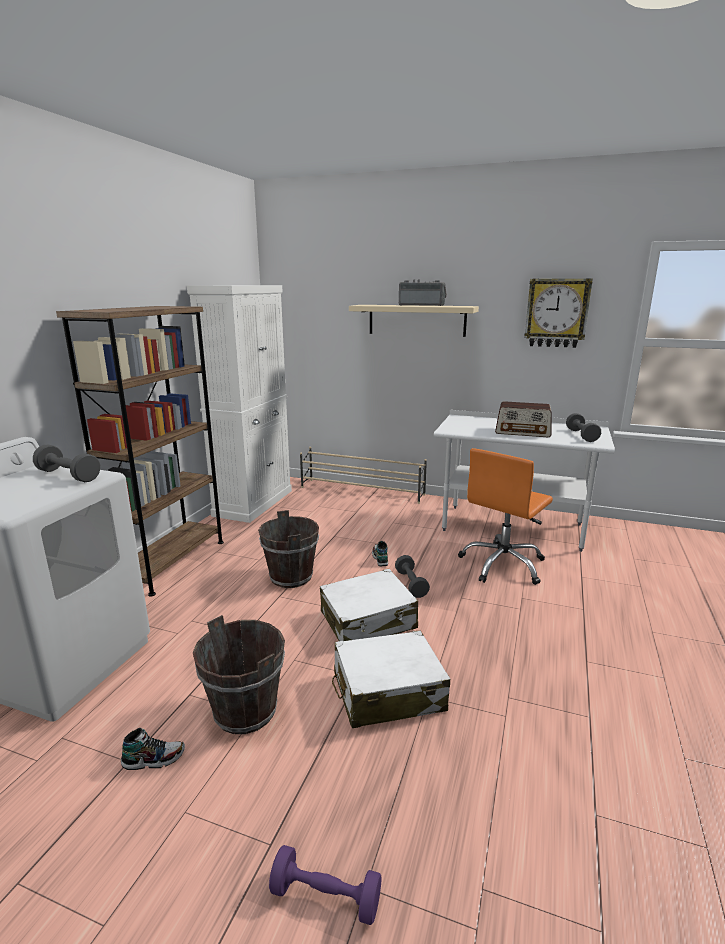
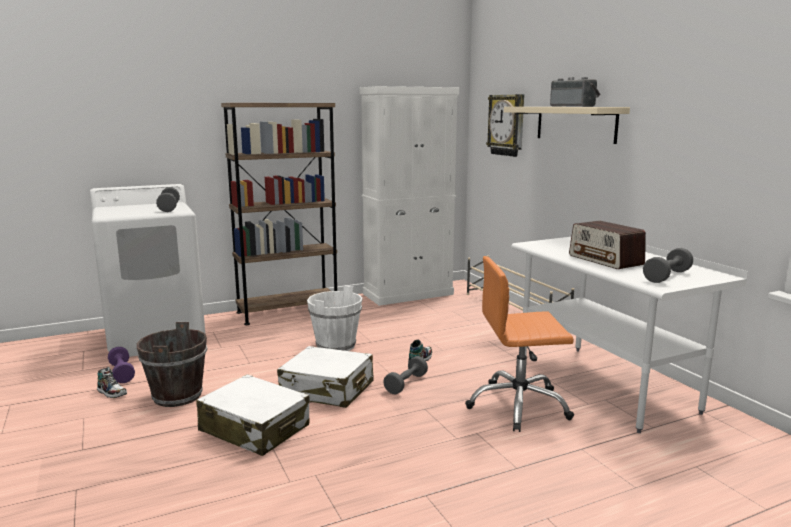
camera: 45 degrees right, 5 degrees down
(291, 577) = (336, 346): brown bucket -> white bucket
(326, 897) = (59, 480): purple dumbbell -> purple dumbbell (122, 373)
(556, 313) = (710, 115): wall clock -> wall clock (507, 125)

